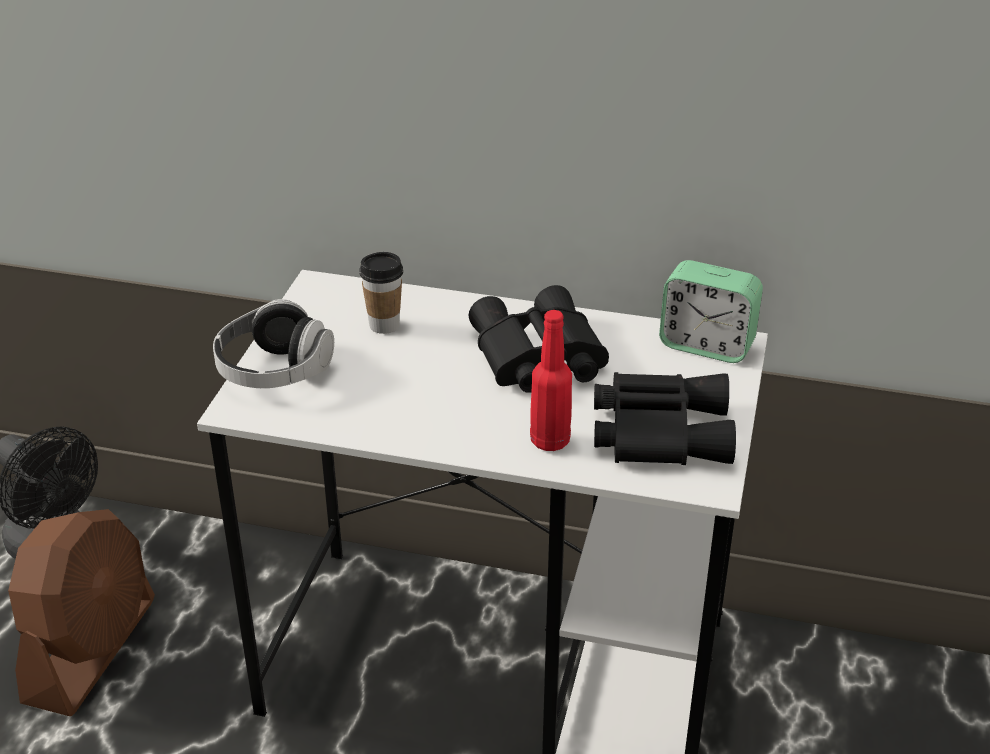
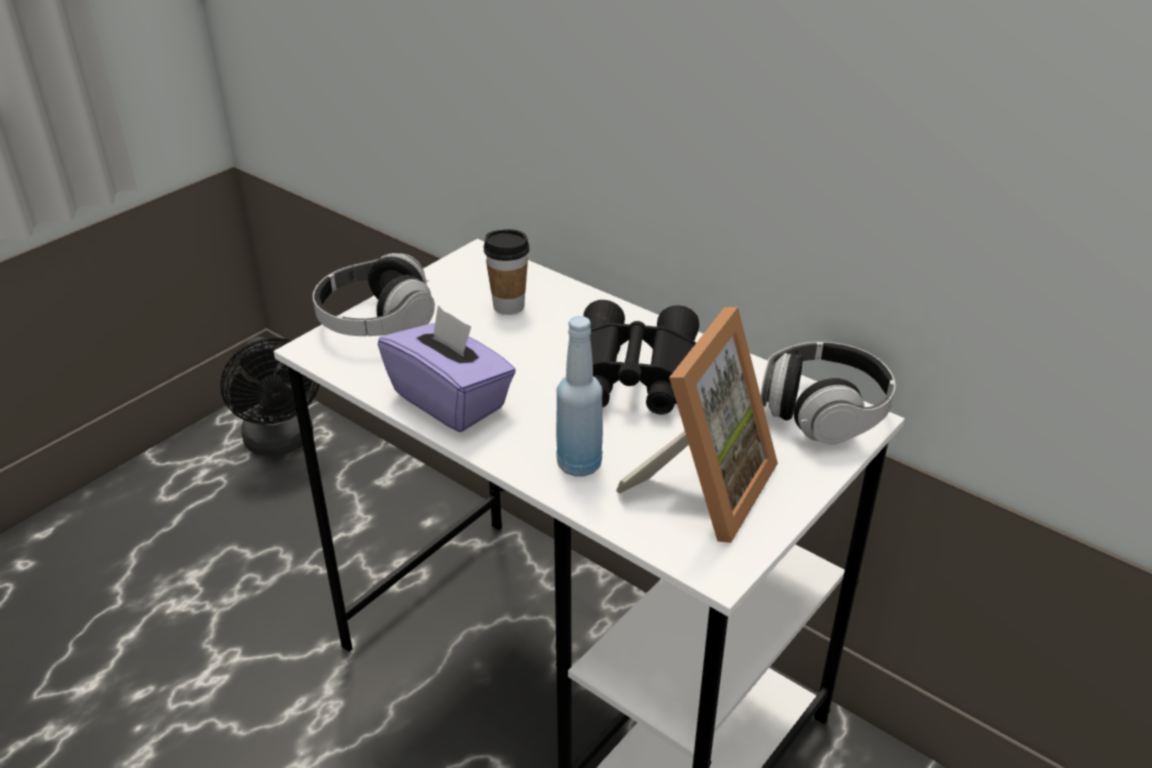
camera: 25 degrees right, 0 degrees up
(91, 649) = (253, 540): brown fan -> none
(400, 420) = (450, 400): none -> purple tissue box
(550, 441) = (579, 464): red bottle -> blue bottle
(658, 430) = (703, 487): black binoculars -> picture frame
(706, 345) = (823, 412): alarm clock -> headphones

